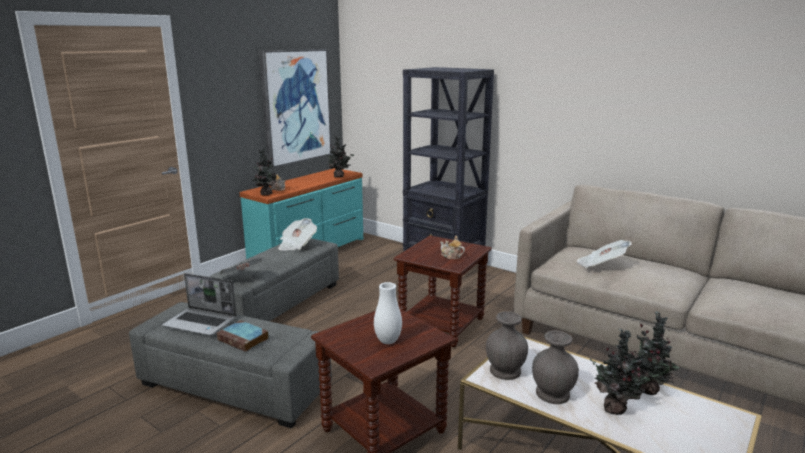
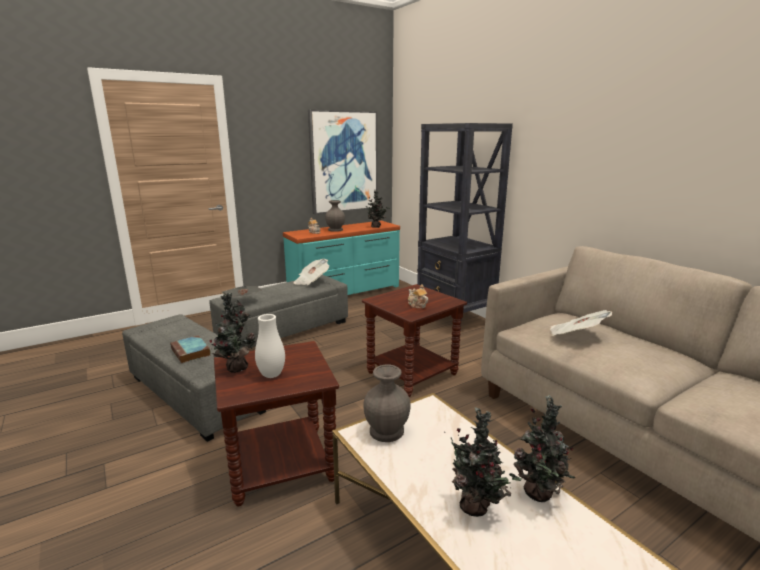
camera: 20 degrees right, 0 degrees up
(201, 322) = (175, 333): laptop -> none
(265, 194) = (299, 235): potted plant -> potted plant (235, 368)
(553, 394) = (415, 470): grey vase -> grey vase (335, 230)

